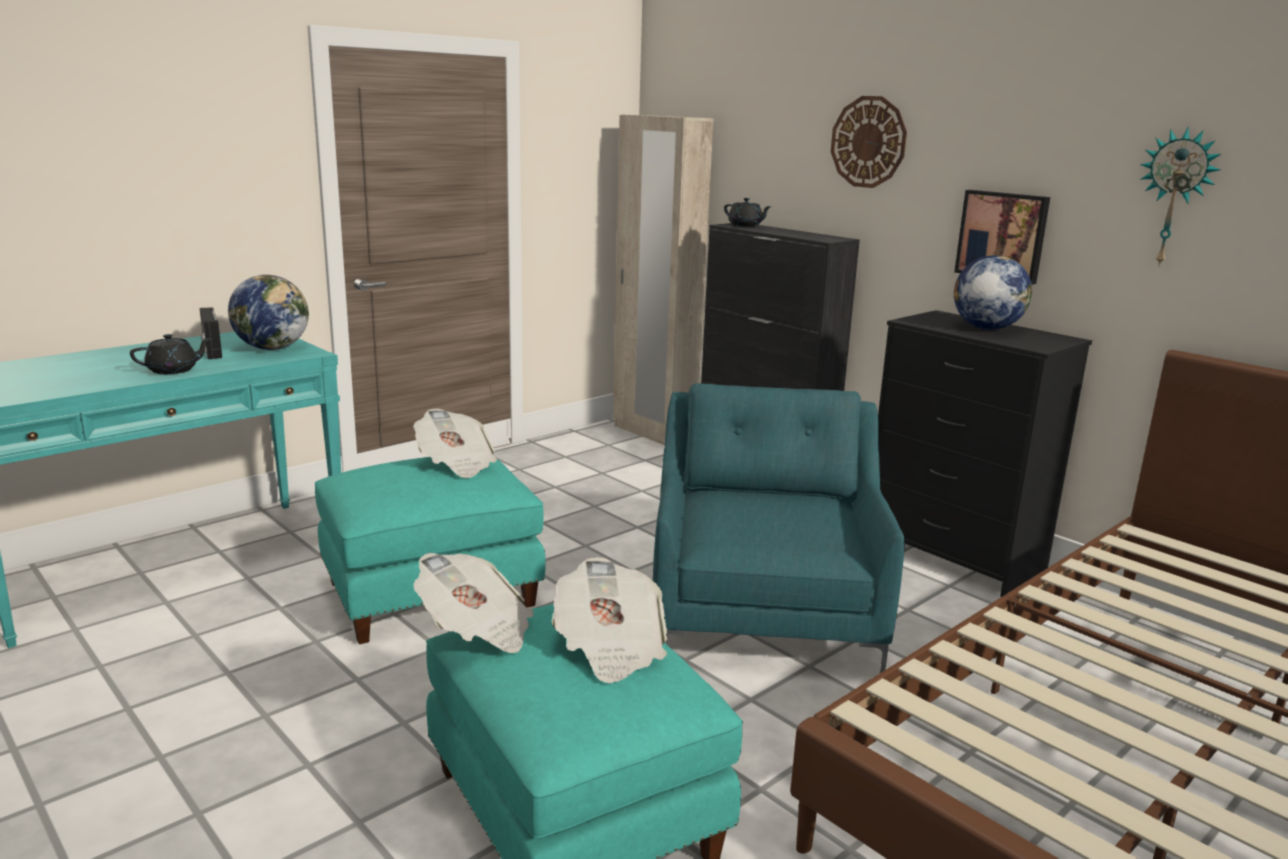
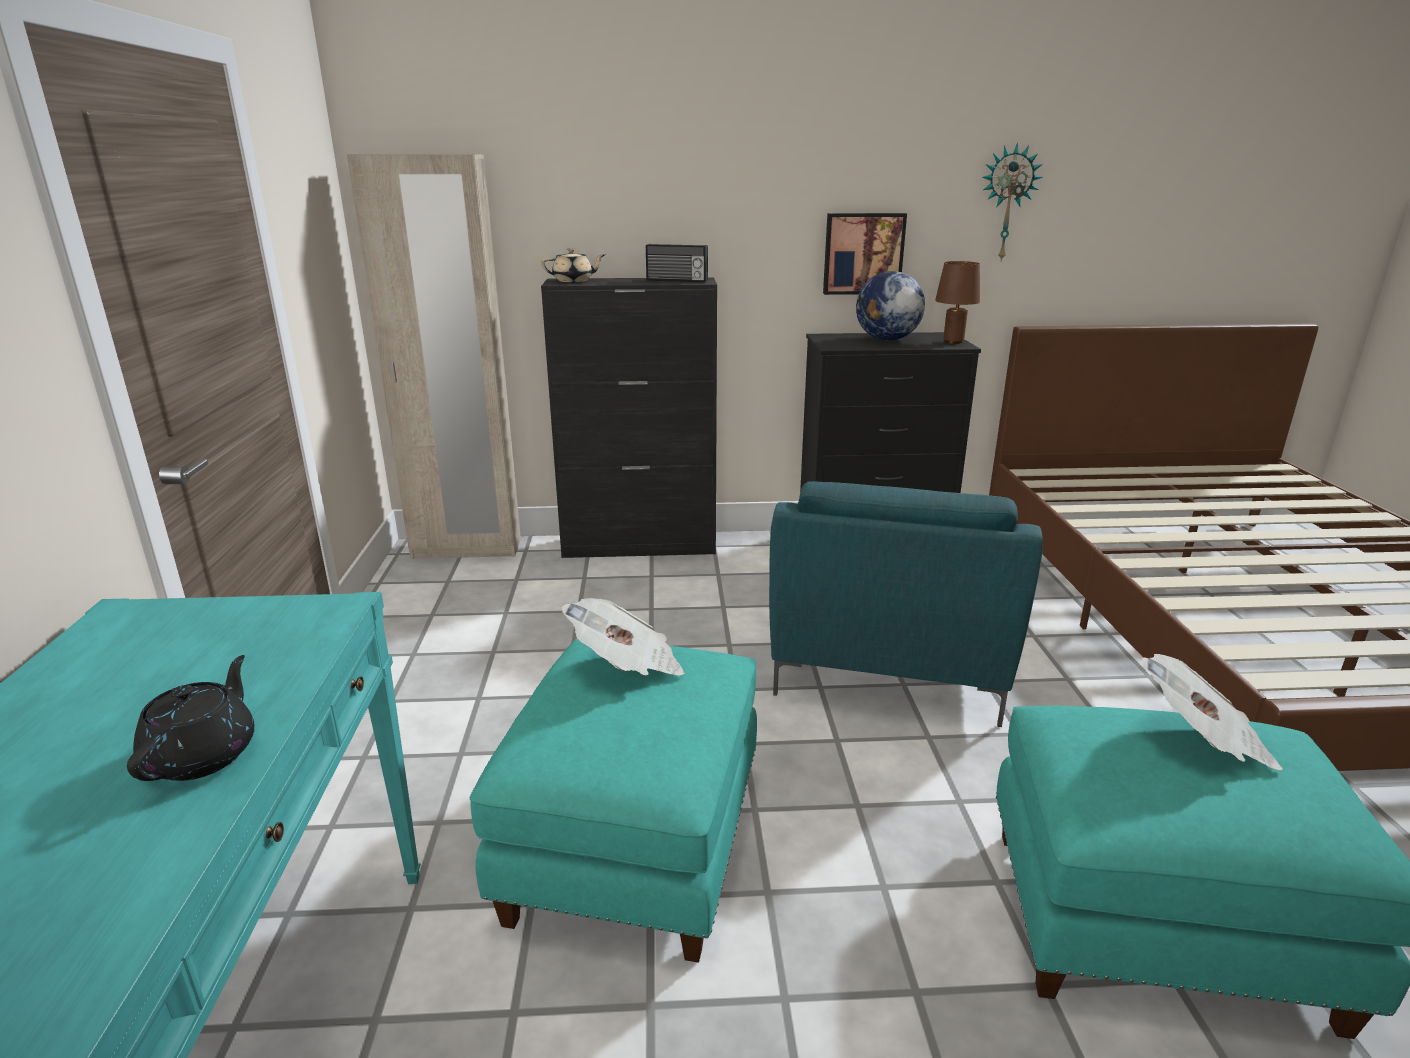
camera: 50 degrees left, 5 degrees up
(211, 351) = (143, 687): radio -> radio (677, 280)
(272, 348) = (246, 630): globe -> none
(477, 629) = (1127, 808): newspaper -> none
(745, 225) = (574, 281): black teapot -> beige teapot
(764, 614) = (887, 662): turquoise armchair -> turquoise armchair turned 120 degrees counterclockwise
(868, 142) = (707, 172): wall clock -> none
(1046, 344) = (953, 342): none -> brown table lamp

